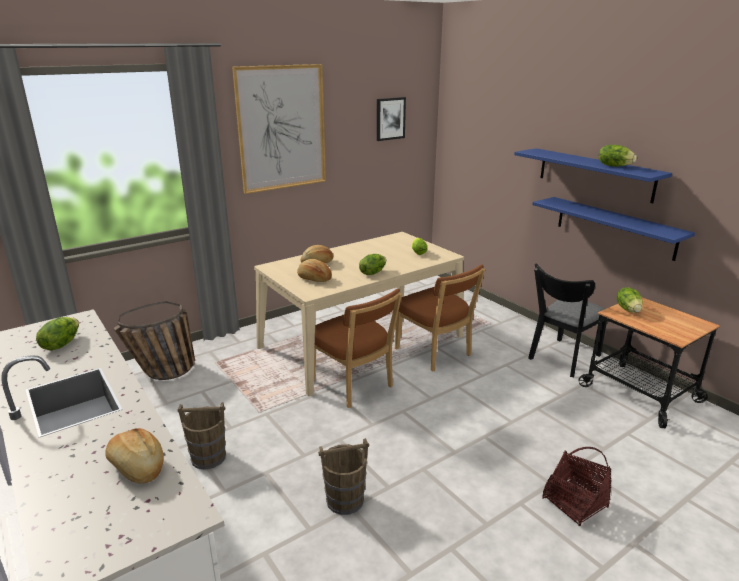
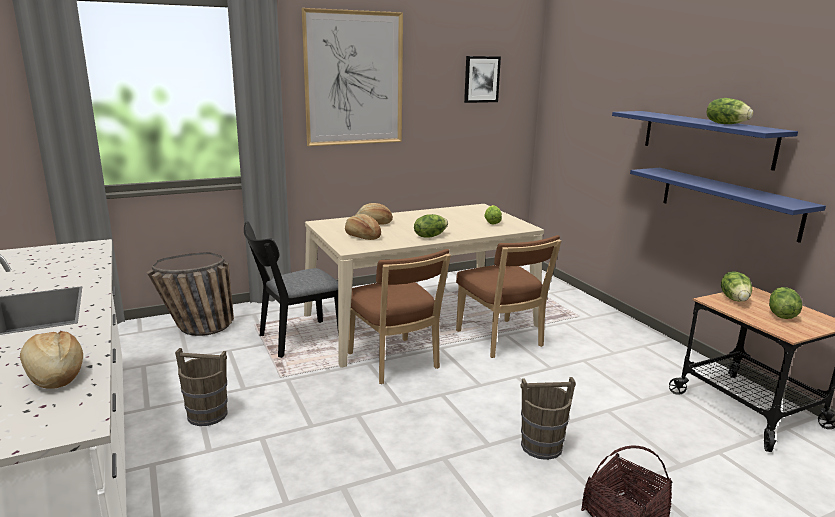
camera: 10 degrees right, 5 degrees down
(61, 344) = (58, 264): lettuce -> lettuce (780, 314)
(345, 500) = (339, 478): brown bucket -> brown bucket (542, 446)
(561, 359) = (656, 361): black chair -> black chair (295, 340)

